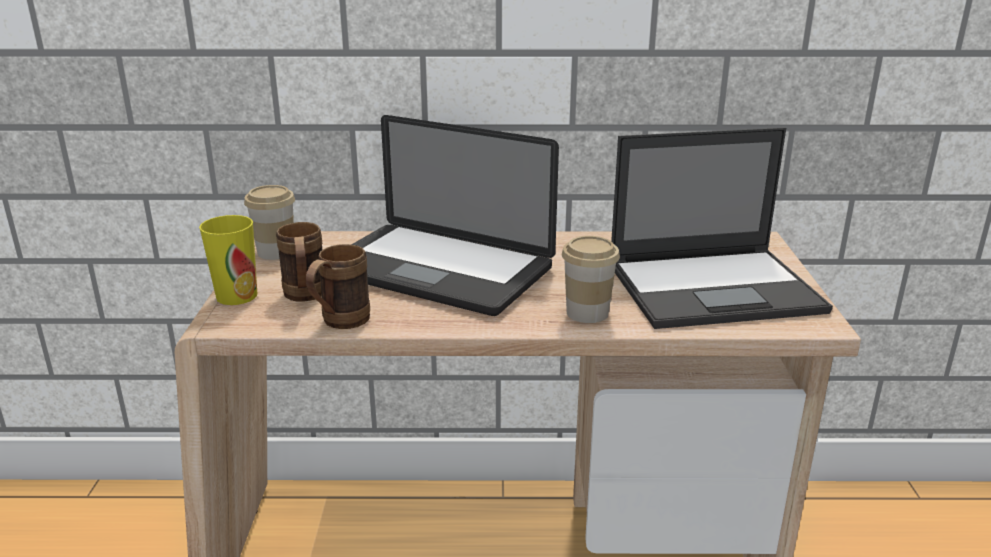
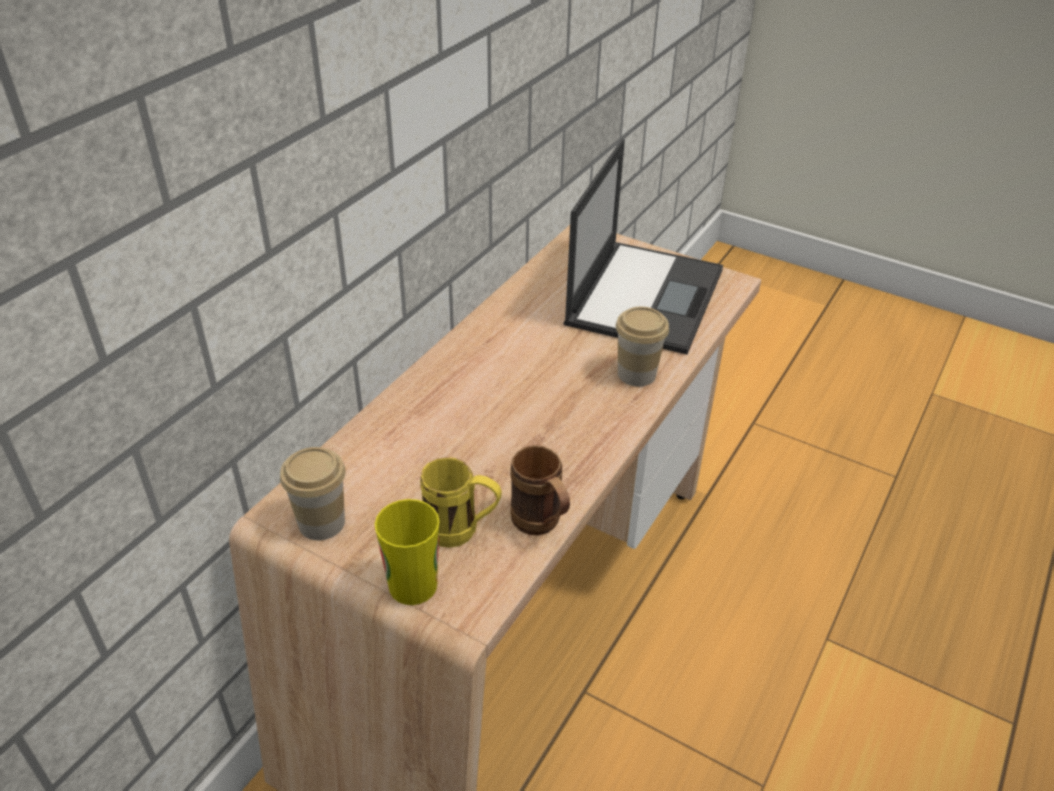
camera: 60 degrees left, 15 degrees up
(305, 297) = (462, 532): brown mug -> yellow mug
(437, 271) = (483, 423): laptop -> none

